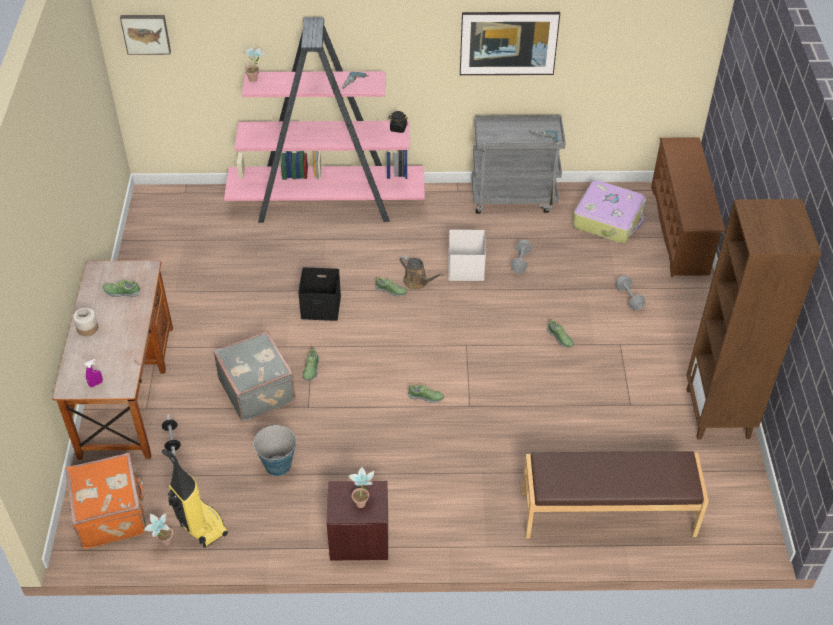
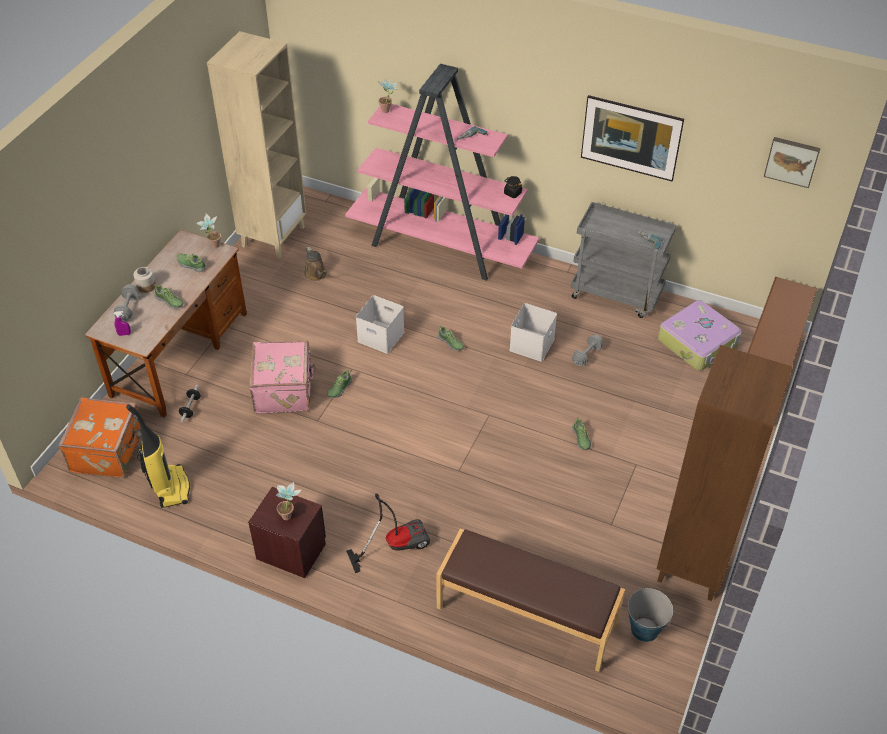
camera: 25 degrees right, 0 degrees up
(146, 33) = (307, 44): picture -> picture (792, 161)
(152, 243) = (273, 236): none -> beige bookcase
(163, 544) = (133, 492): potted plant -> potted plant (212, 246)
(258, 390) = (285, 391): grey suitcase -> pink suitcase
(278, 465) = (262, 461): bucket -> bucket (644, 629)
(320, 307) = (379, 337): black storage box -> white storage box
(417, 282) = (479, 343): brown watering can -> brown watering can (316, 274)
(425, 397) = (424, 448): shoe -> shoe (169, 301)
(452, 495) = (395, 544): none -> vacuum cleaner
(629, 298) = (672, 424): grey dumbbell -> grey dumbbell (128, 309)

